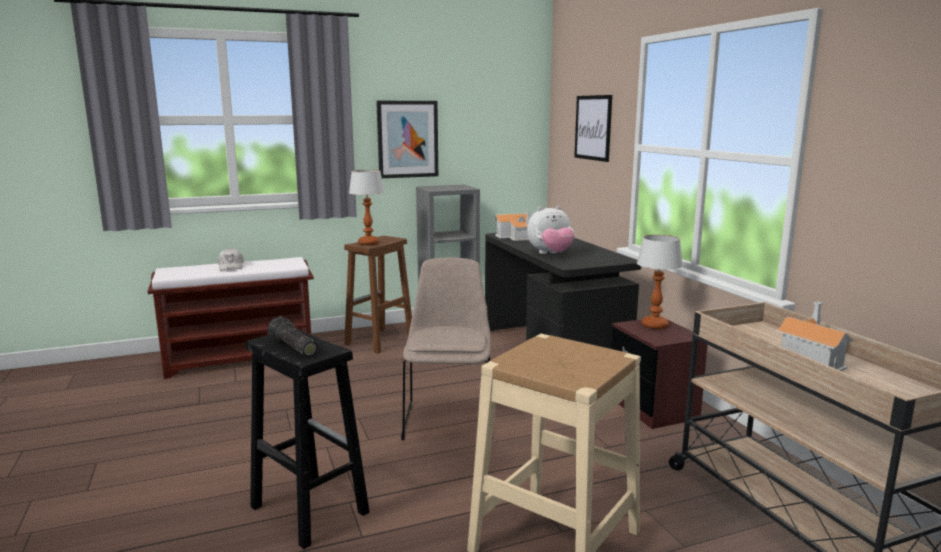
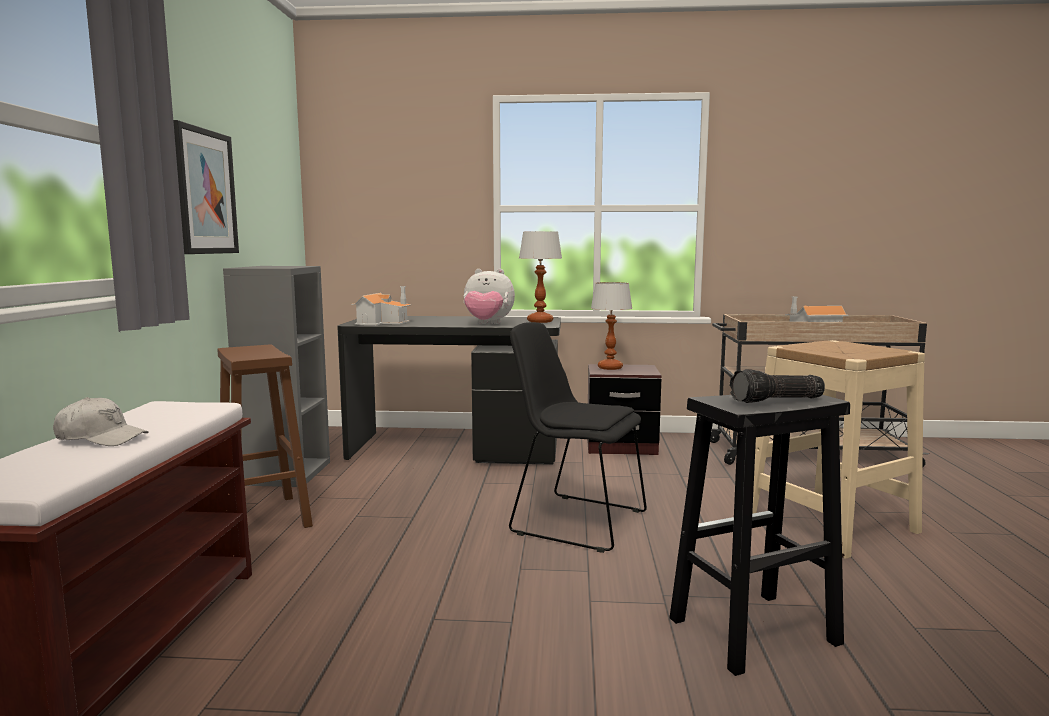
camera: 65 degrees left, 5 degrees down
(368, 243) = (256, 354): table lamp -> table lamp (539, 321)
(449, 420) = (574, 521): beige chair -> black chair
(550, 254) = (487, 324): plush toy -> plush toy turned 90 degrees clockwise
(593, 127) = (409, 191): picture -> none

